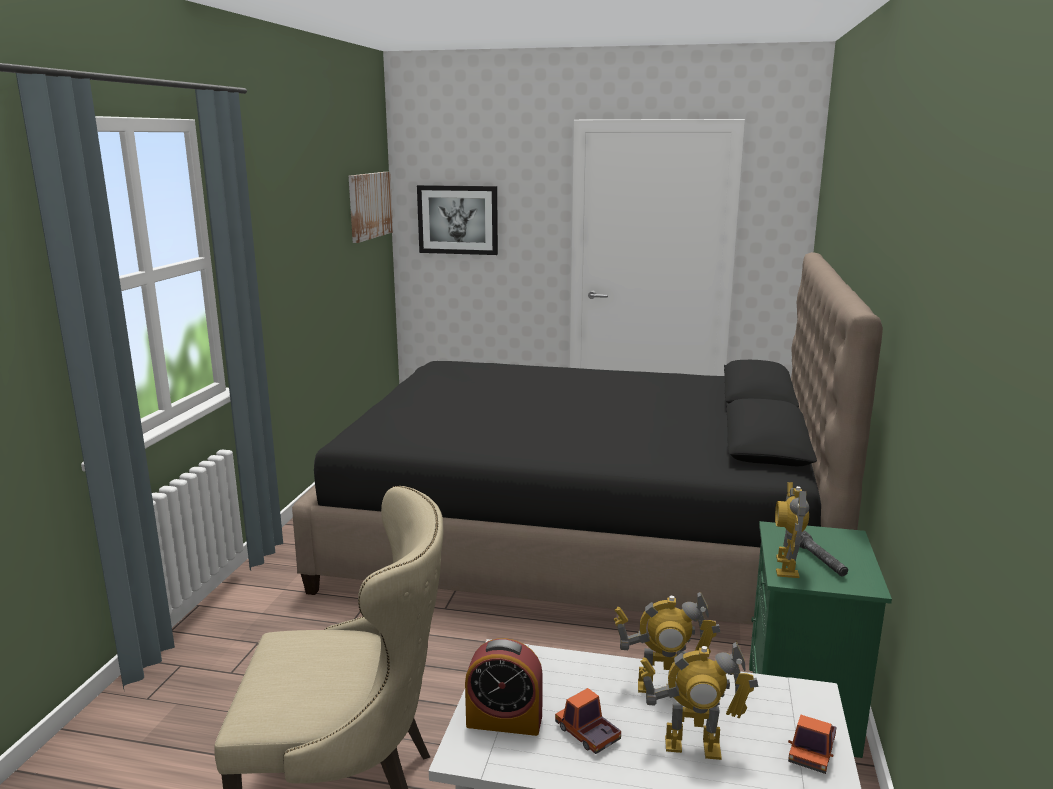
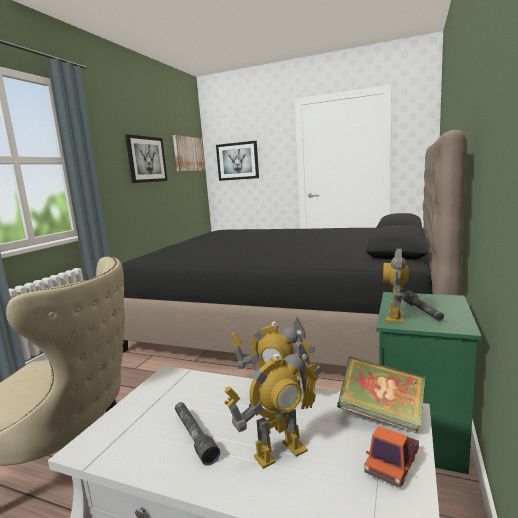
camera: 10 degrees right, 5 degrees down
(312, 231) = (146, 159): none -> picture
(504, 721) = (135, 423): alarm clock -> none
(587, 734) = (194, 436): toy truck -> grey flashlight
(693, 746) = (280, 452): toy robot -> toy robot turned 45 degrees counterclockwise
(788, 699) = (381, 415): none -> book

